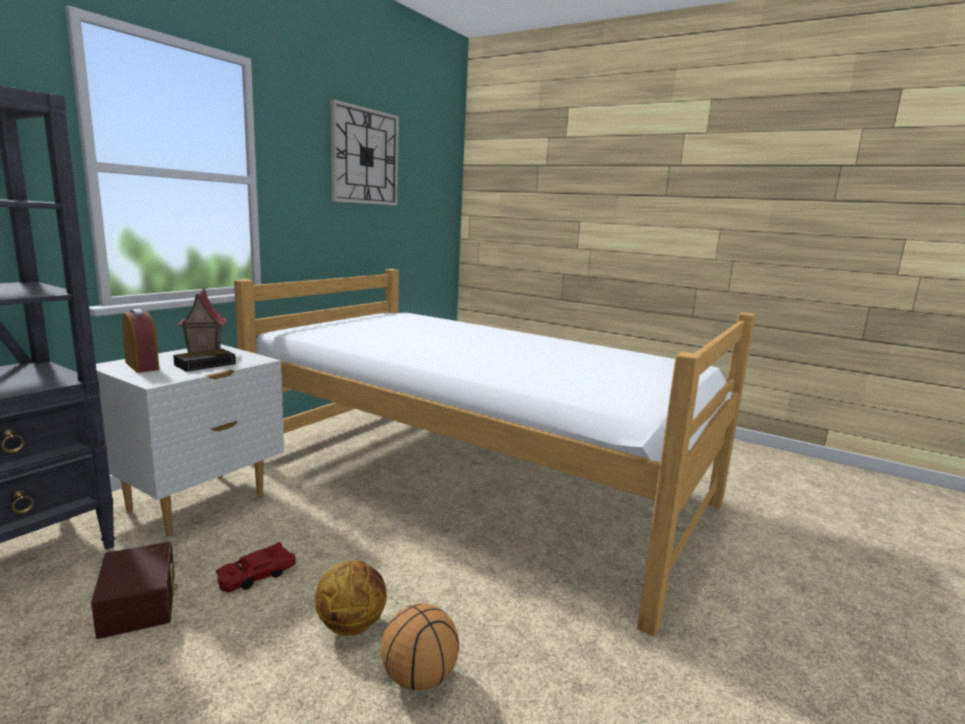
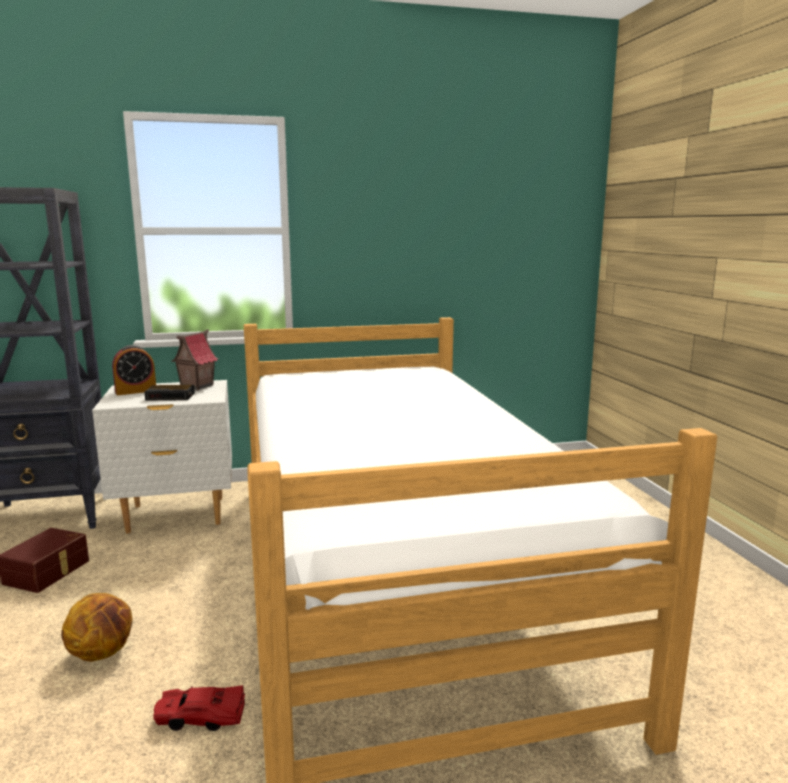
camera: 45 degrees right, 0 degrees up
(142, 366) = (136, 391): alarm clock -> alarm clock turned 60 degrees clockwise
(256, 575) = (119, 584): red toy car -> red toy car (200, 716)
(365, 156) = (431, 193): wall clock -> none
(419, 679) = (65, 721): basketball -> none

